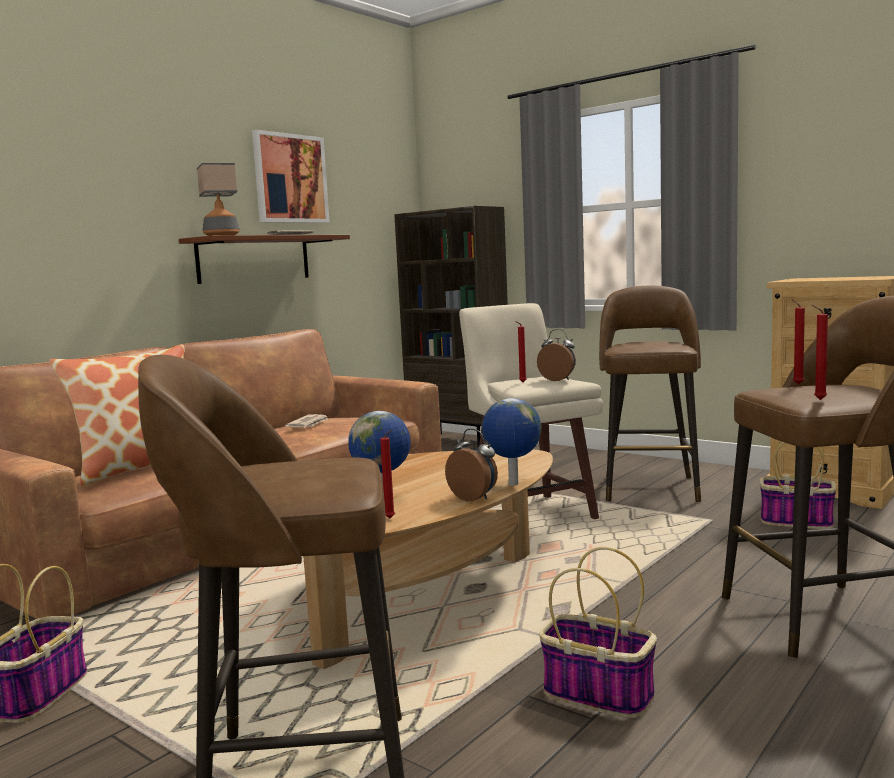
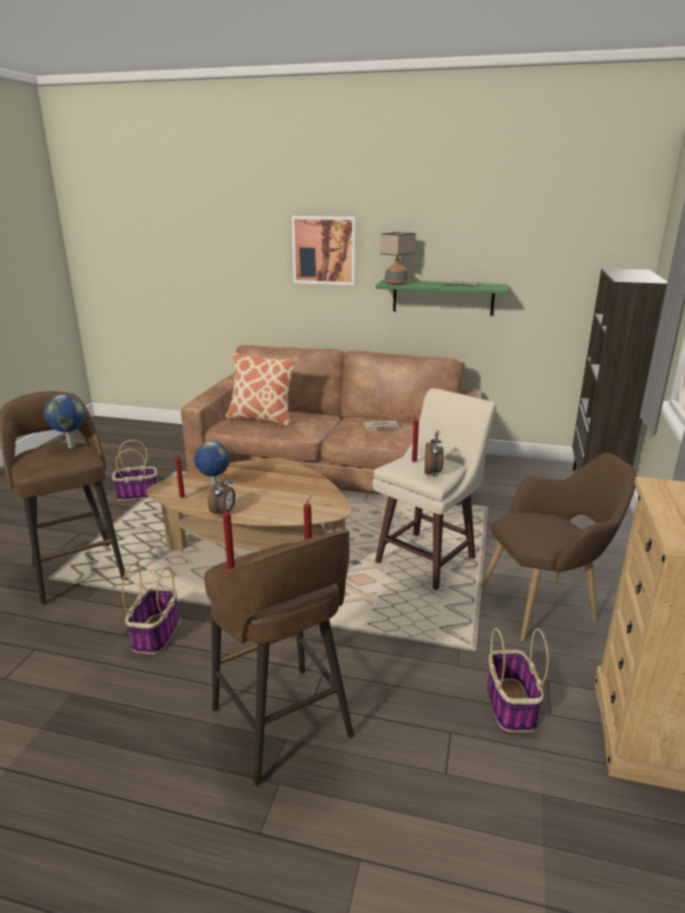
camera: 65 degrees right, 15 degrees up
(254, 259) = (443, 297): brown shelf -> green shelf
(290, 179) = (489, 235): picture -> picture (324, 250)
(513, 484) = (256, 518): globe -> globe (70, 447)
(650, 488) = (545, 605): brown stool -> brown armchair

